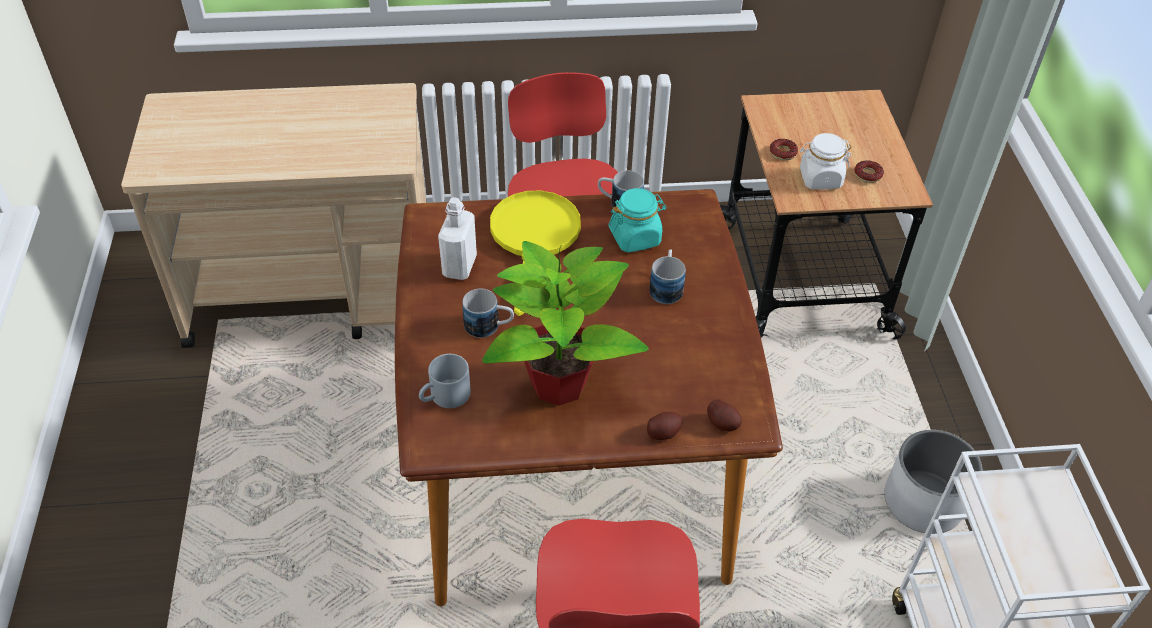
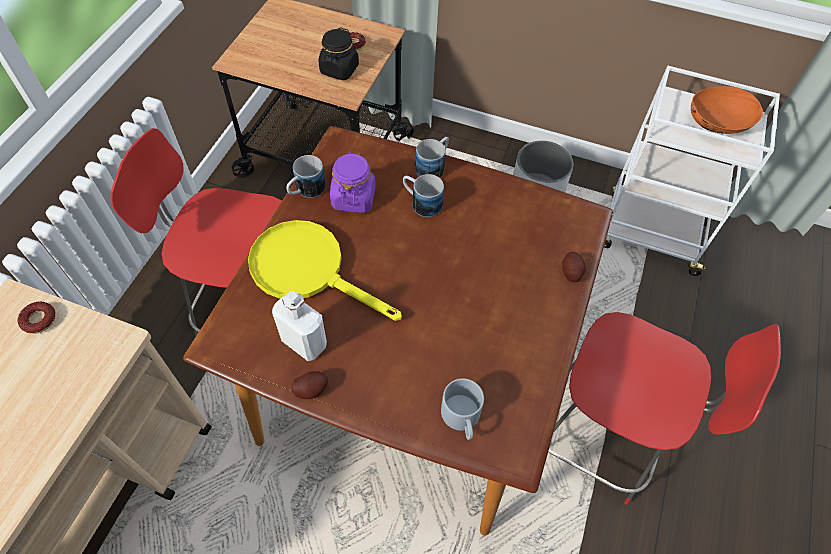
camera: 65 degrees left, 10 degrees up
(489, 327) = (396, 348): mug -> mug (433, 166)
(560, 383) = (489, 321): potted plant -> none
(635, 238) = (353, 198): turquoise jar -> purple jar
(723, 423) = (577, 231): potato -> potato (311, 389)
(783, 152) = (296, 75): donut -> donut (39, 320)
(820, 179) = (339, 70): white jar -> black jar
(1046, 547) = (716, 125): none -> orange bowl

